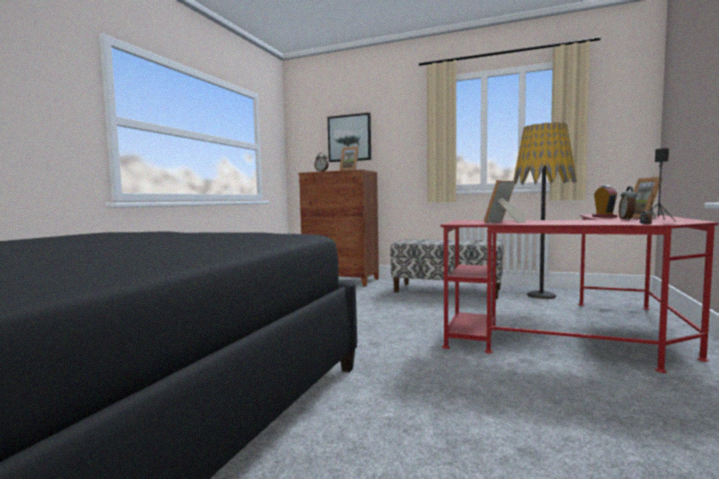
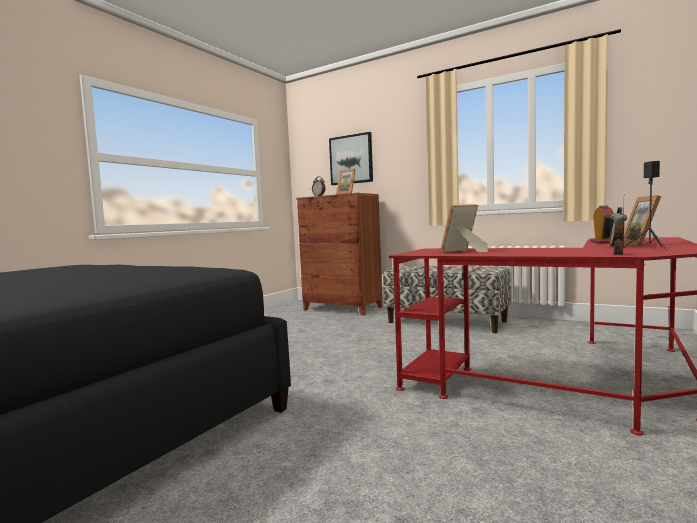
camera: 10 degrees right, 0 degrees up
(541, 295) = (550, 330): floor lamp -> none

